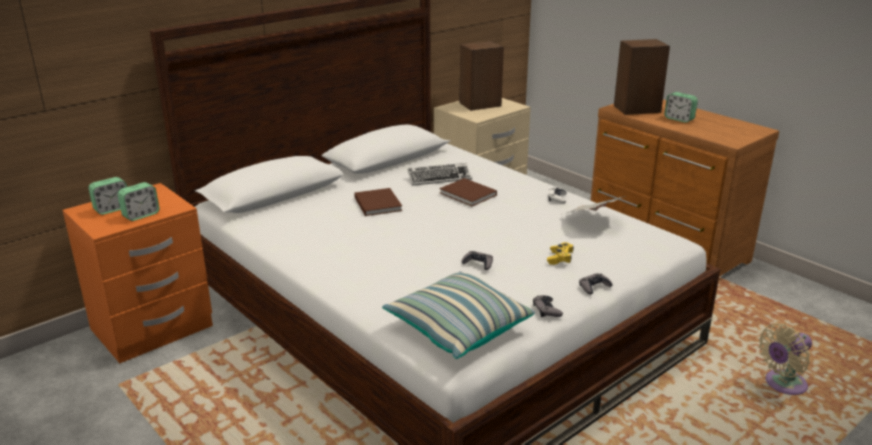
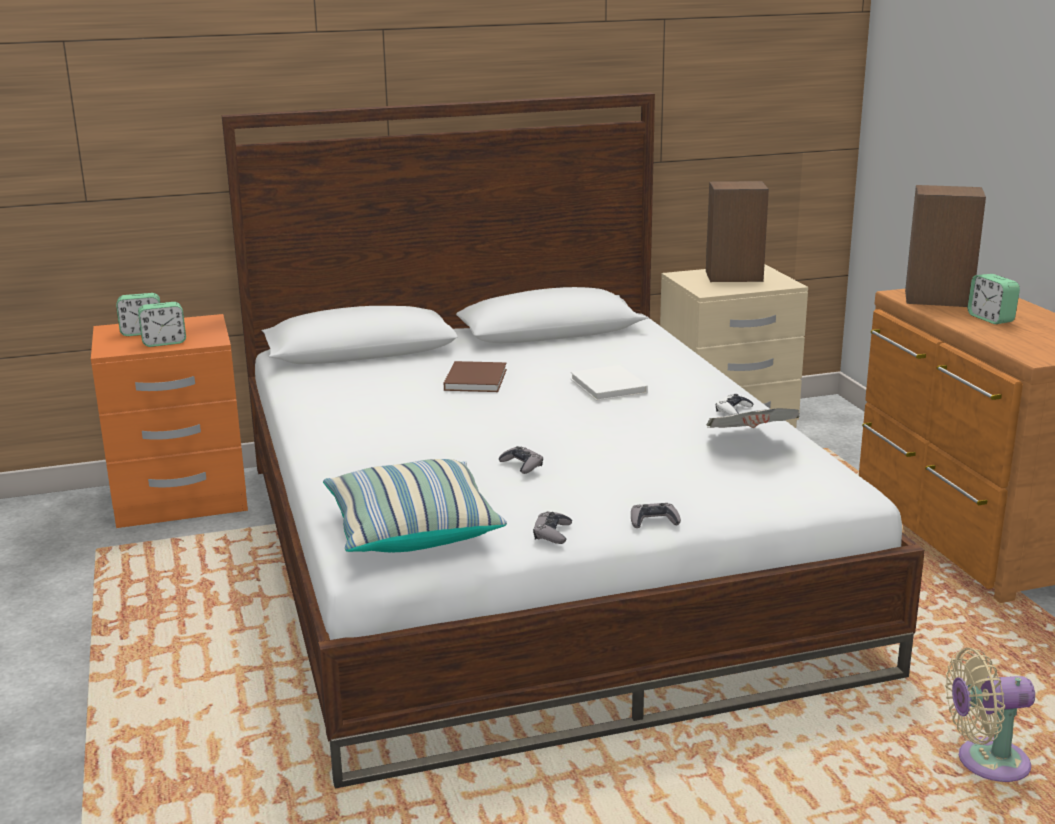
camera: 25 degrees right, 5 degrees down
(439, 178) = (592, 362): keyboard -> none
(469, 194) = (609, 387): brown book -> white book
(560, 259) = (645, 480): yellow game controller -> none

